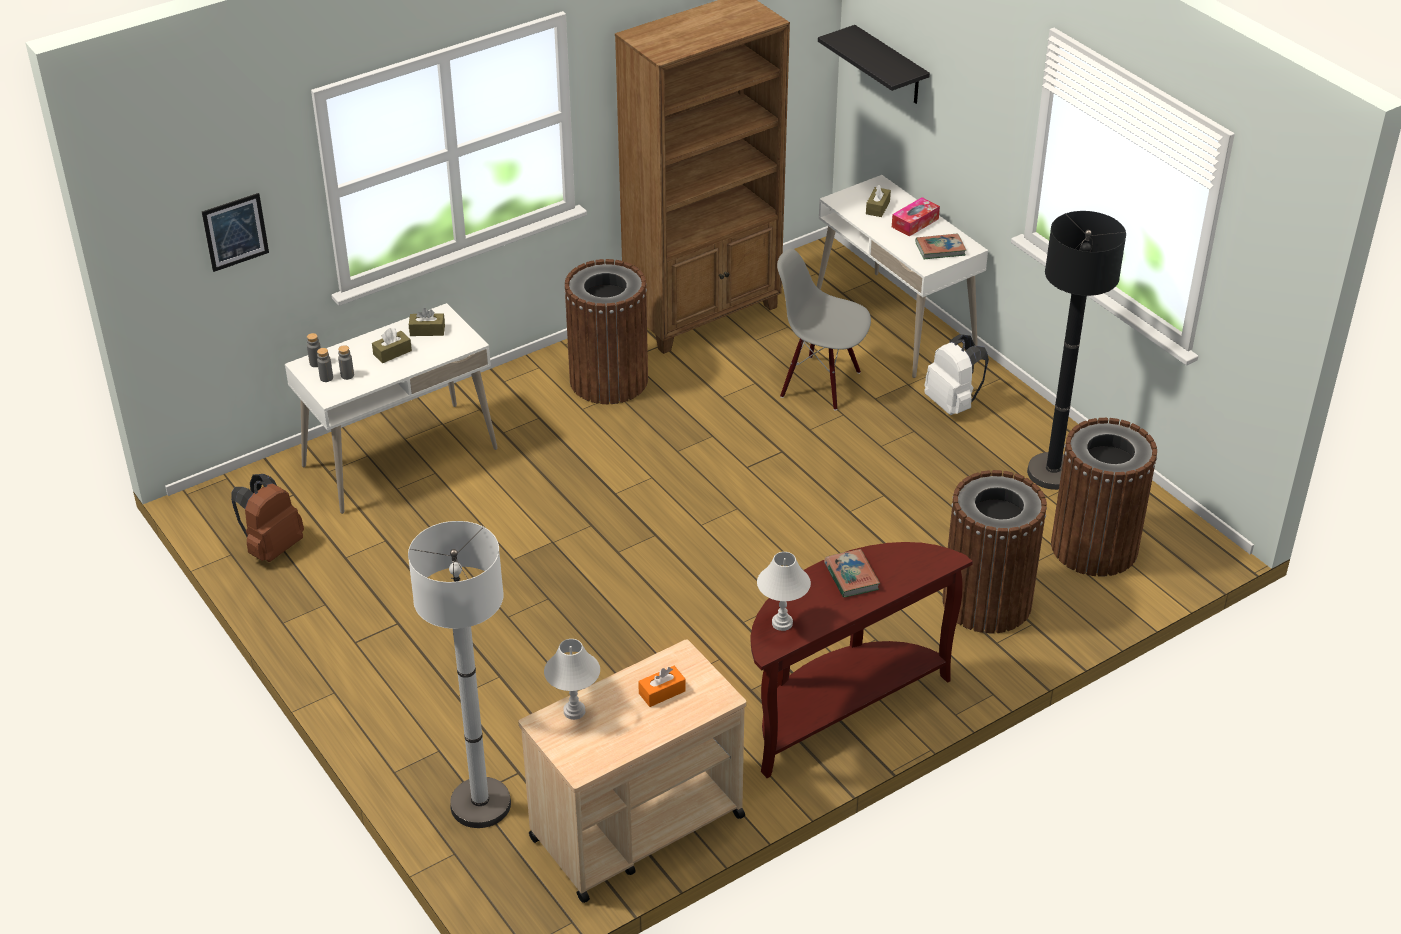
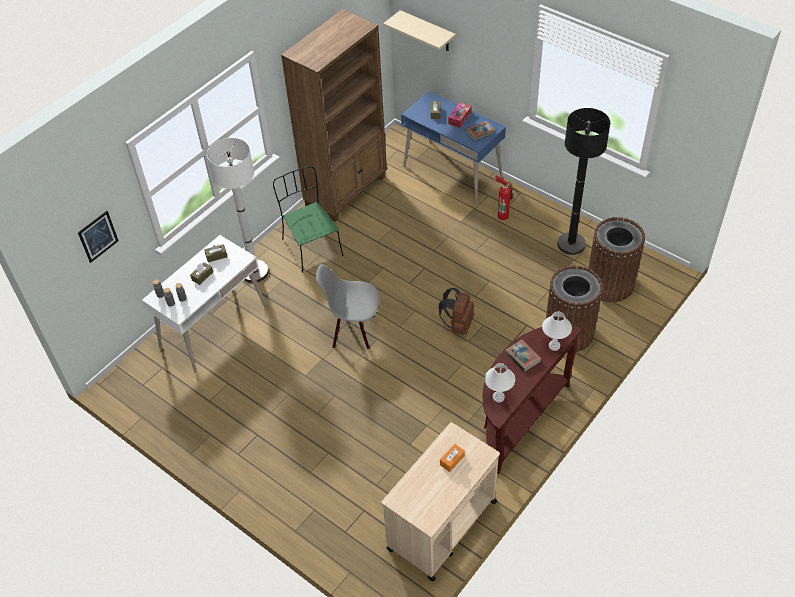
camera: 15 degrees left, 10 degrees up
(272, 547) = (164, 406): brown backpack -> brown backpack (458, 325)
(480, 804) = (351, 537): white floor lamp -> white floor lamp (254, 272)
(574, 711) = (409, 487): white table lamp -> white table lamp (554, 346)
(609, 380) = (311, 246): brown trash can -> green chair
(820, 383) = (428, 219): grey chair -> grey chair (353, 331)
(890, 66) = (427, 31): black shelf -> beige shelf
(895, 324) = (452, 172): white desk -> blue desk
(953, 404) = (503, 215): white backpack -> fire extinguisher

